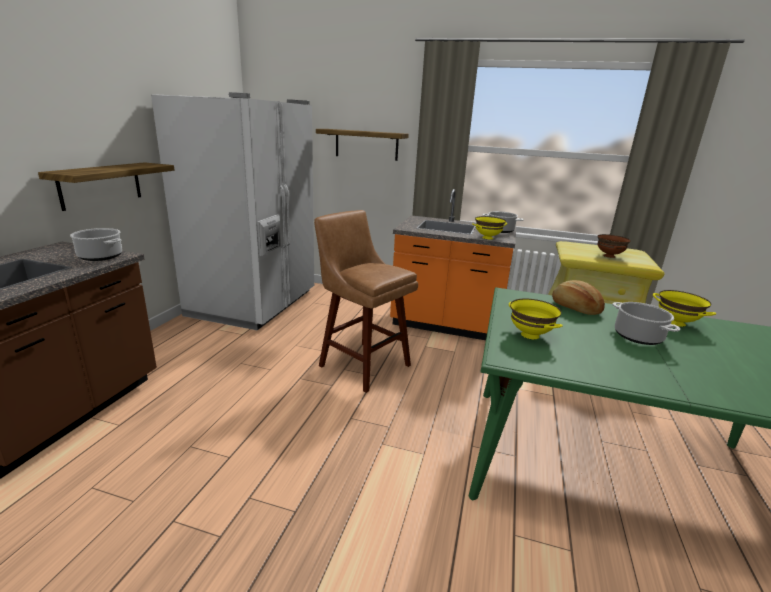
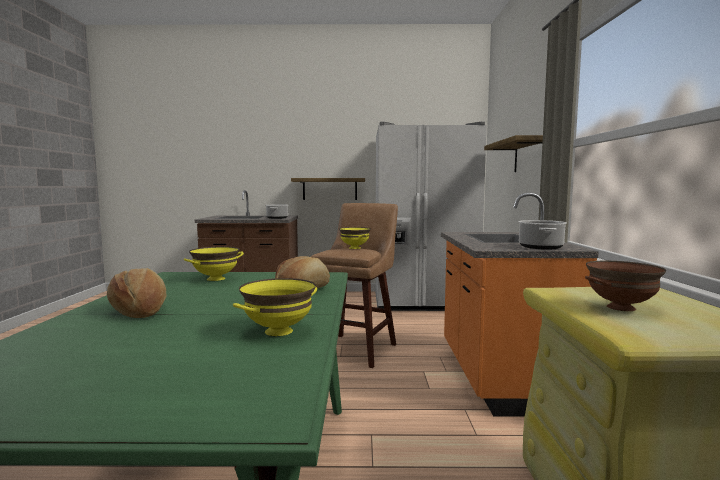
camera: 75 degrees right, 15 degrees down
(487, 238) = (479, 245): yellow bowl -> yellow bowl (355, 248)
(637, 336) = (220, 308): cooking pot -> none
(658, 365) = (140, 310): none -> bread

